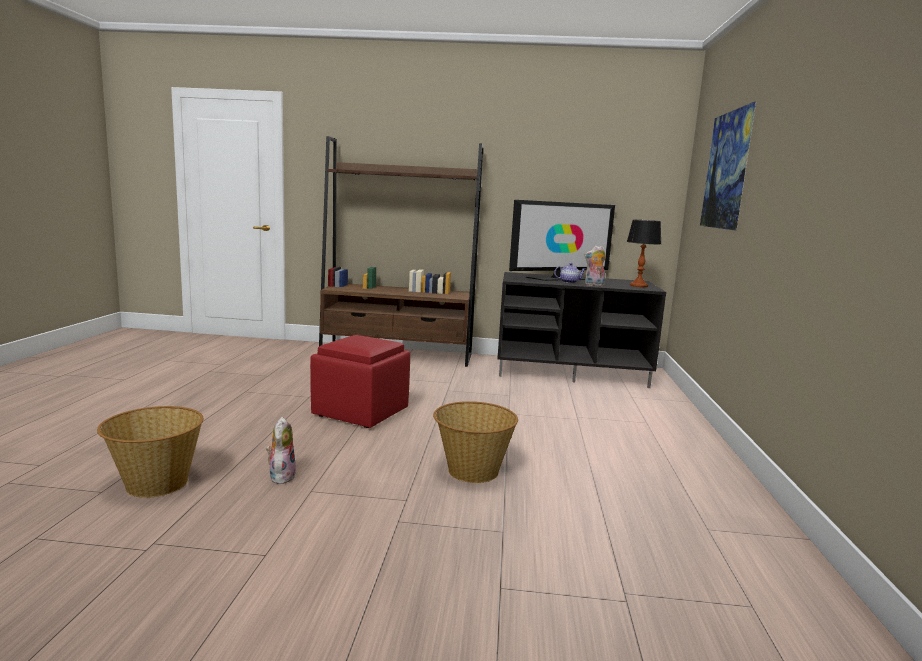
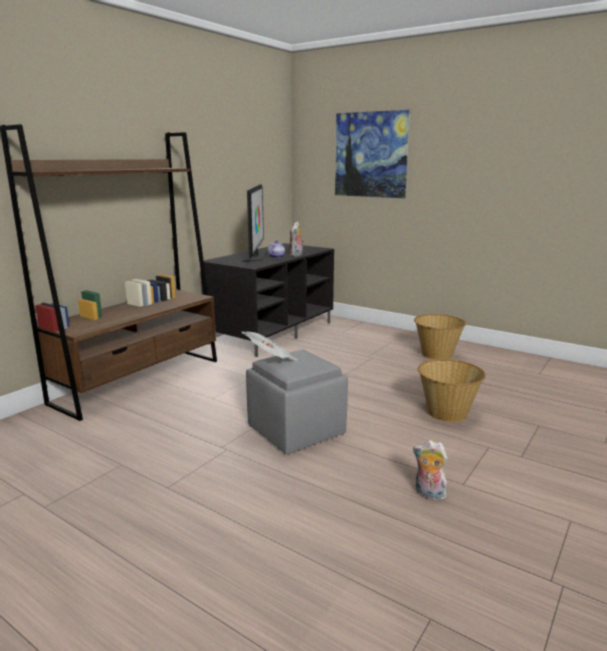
camera: 60 degrees left, 5 degrees up
(156, 483) = (421, 574): basket -> basket (436, 354)
(355, 335) = (270, 359): none -> newspaper
(361, 412) = (297, 431): red ottoman -> grey ottoman
(639, 286) = (306, 248): table lamp -> none

